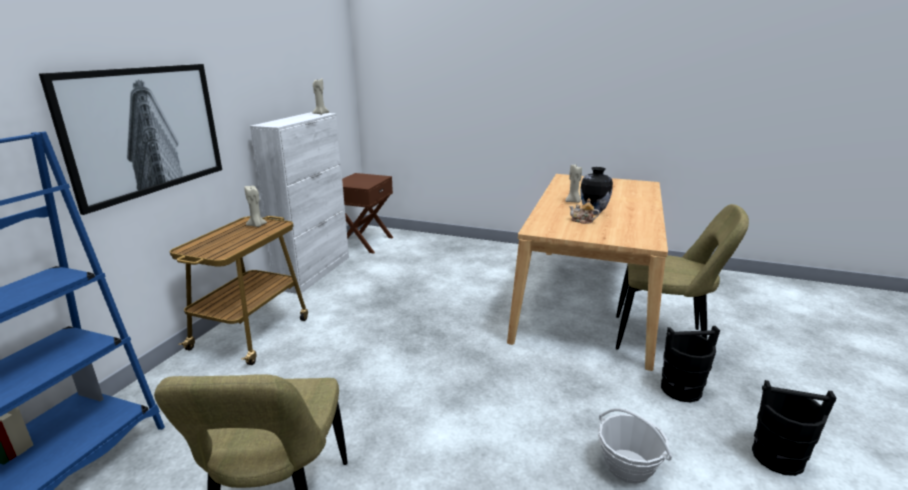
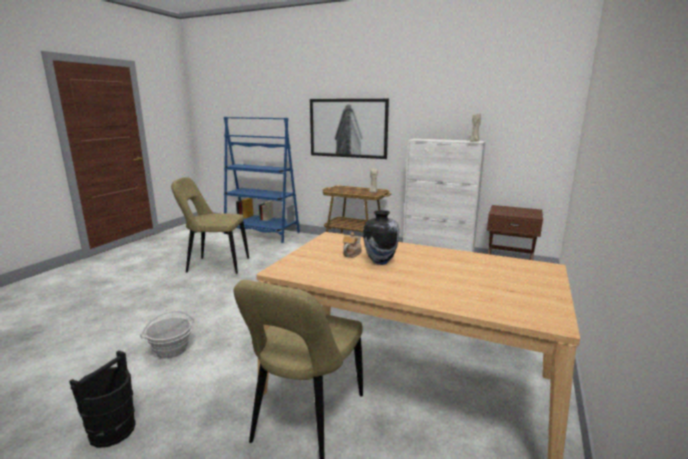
camera: 95 degrees right, 5 degrees down
(573, 202) = (419, 258): beige candle -> none
(681, 389) = (222, 403): black bucket -> none

